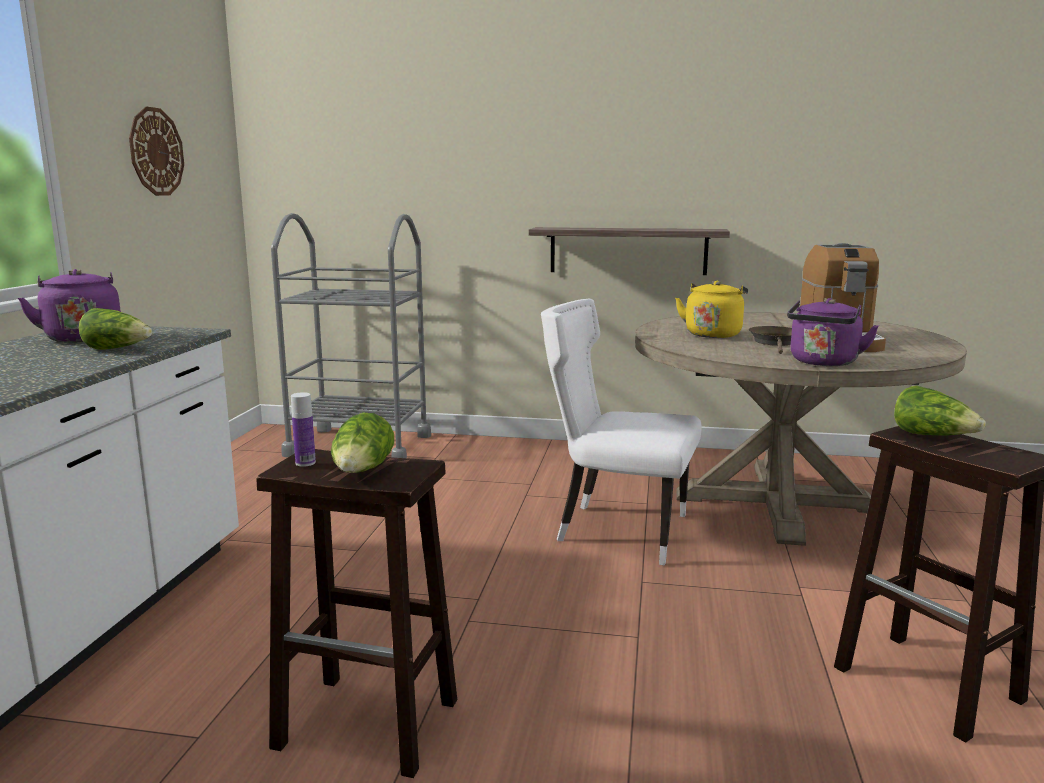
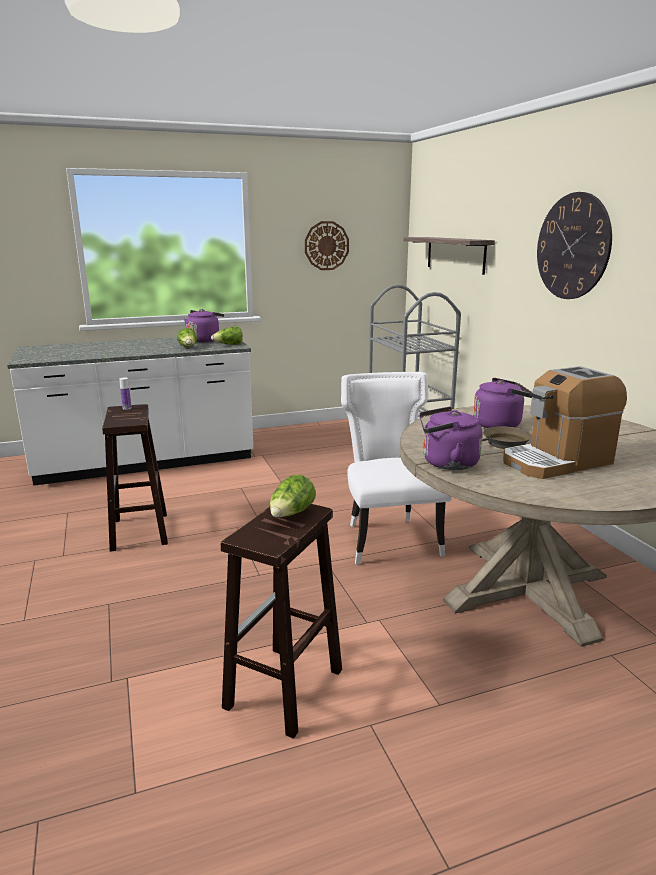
camera: 60 degrees right, 5 degrees up
(362, 472) = (122, 417): lettuce -> lettuce (229, 345)
(615, 143) = (573, 246): none -> wall clock
(628, 251) = (570, 343): shelf -> shelf (455, 254)
(713, 334) = (499, 424): yellow kettle -> purple kettle

